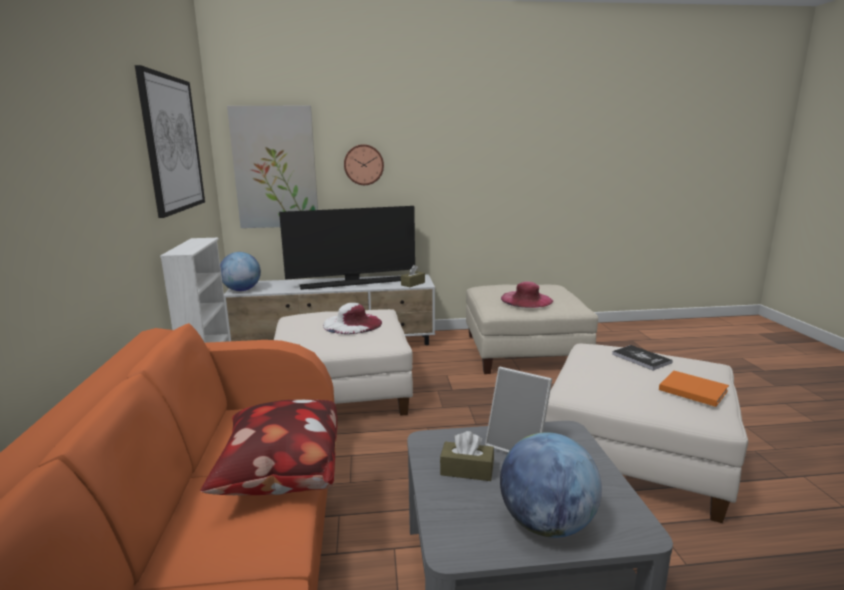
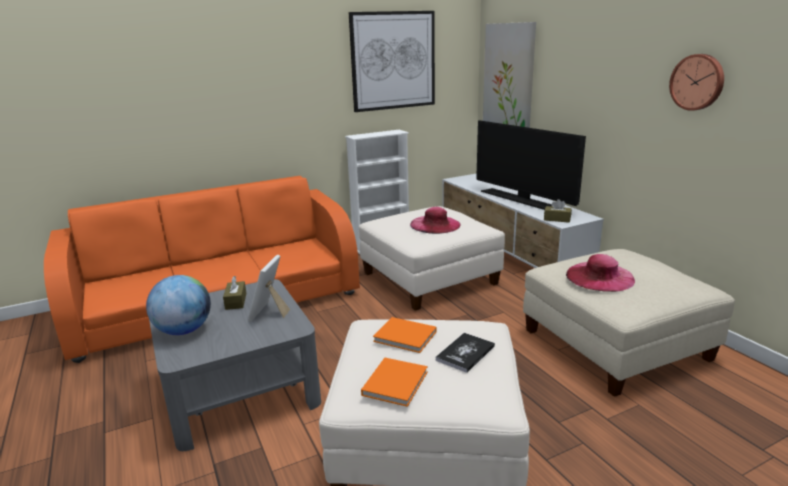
camera: 70 degrees right, 5 degrees up
(242, 290) = (459, 180): globe -> none
(280, 478) = (250, 269): pillow -> none
(352, 323) = (435, 224): white hat -> pink hat
(363, 164) = (566, 84): wall clock -> wall clock (697, 82)
(609, 375) = (406, 337): none -> orange book

